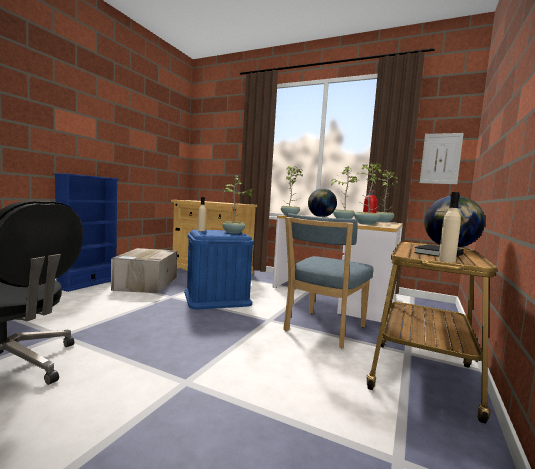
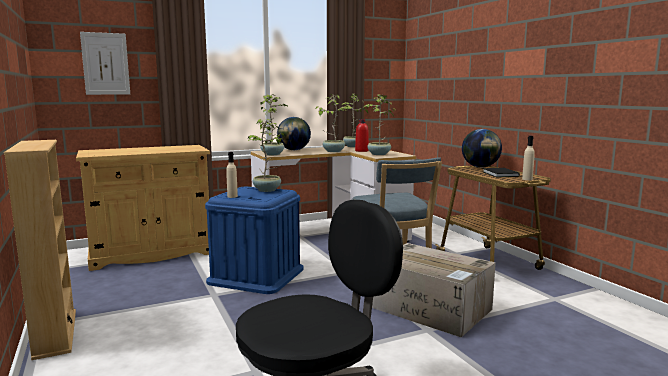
camera: 50 degrees left, 5 degrees up
(88, 283) = (55, 333): blue bookcase -> beige bookcase
(146, 283) = (133, 297): cardboard box -> cardboard box (431, 308)
(440, 158) = (381, 78): picture -> picture (105, 64)

